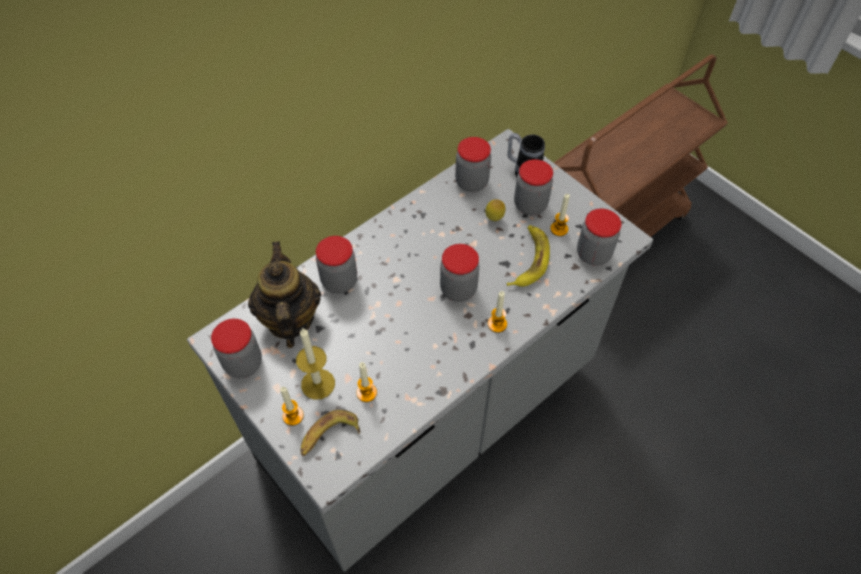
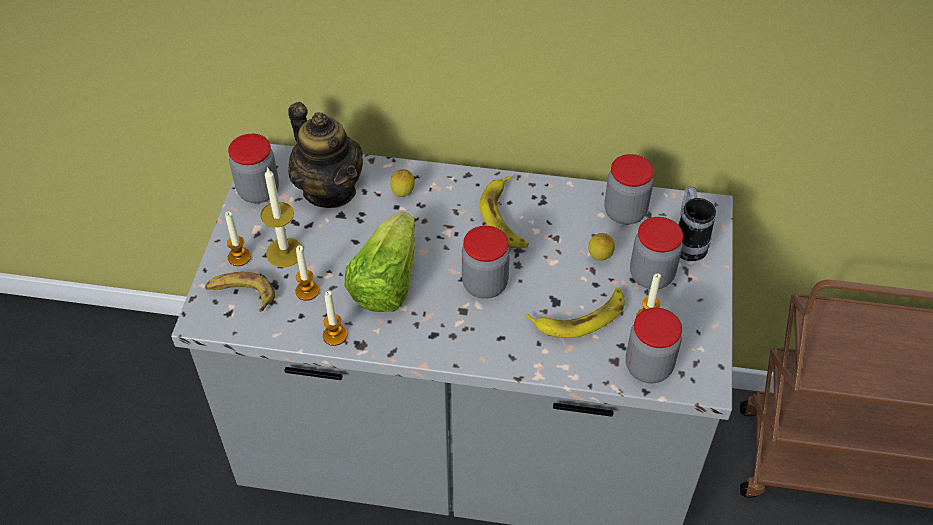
camera: 50 degrees right, 5 degrees down
(289, 319) = (330, 190): teapot -> teapot turned 105 degrees clockwise
(339, 281) = (403, 195): jar -> lemon
(404, 341) = (386, 282): none -> lettuce
(416, 242) = (505, 218): none -> banana
(497, 324) = (476, 339): candle -> candle (335, 335)

